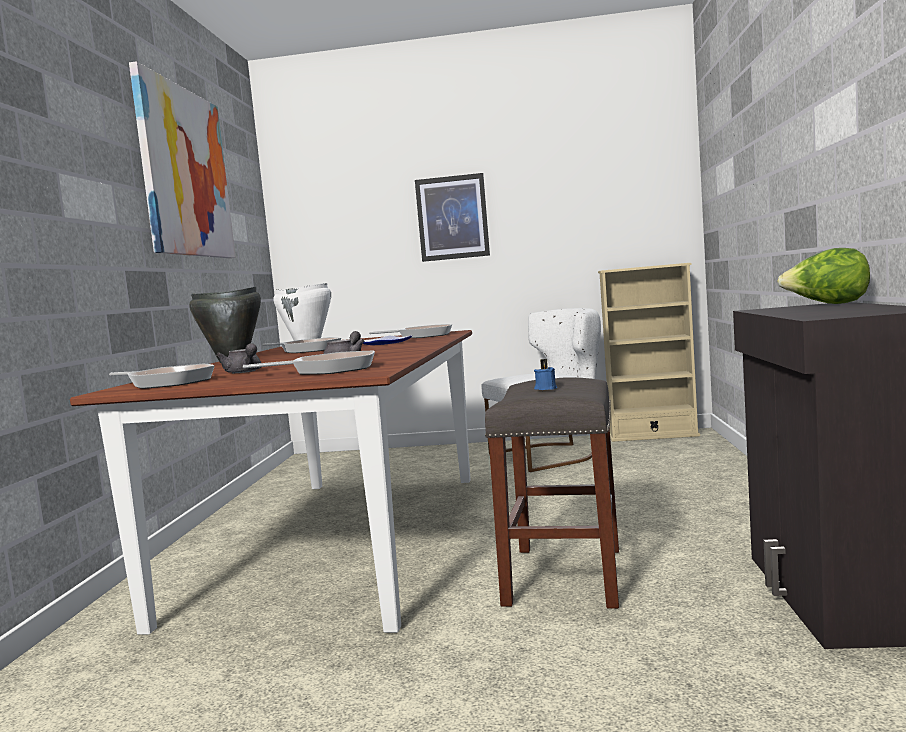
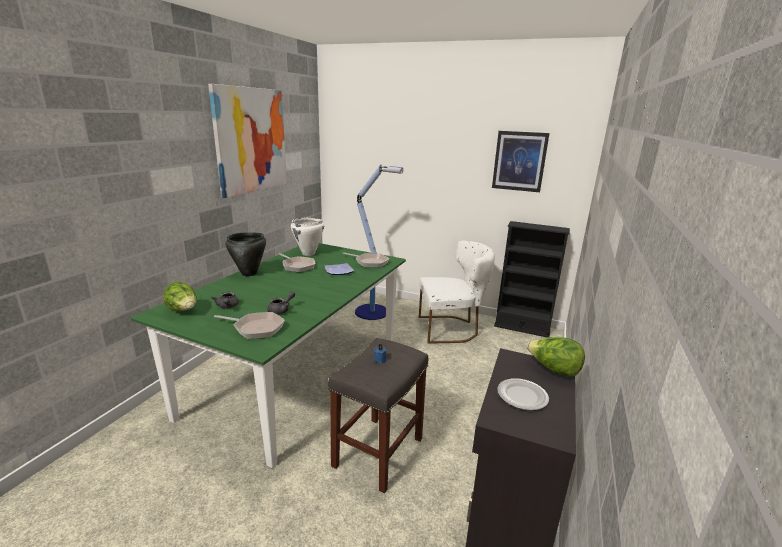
camera: 15 degrees right, 15 degrees up
(167, 383) = (183, 311): frying pan -> lettuce
(343, 538) = (298, 374): brown dining table -> green dining table
(409, 463) = (373, 312): none -> floor lamp
(452, 218) = (426, 168): picture -> picture (519, 161)
(653, 436) = (521, 328): beige bookcase -> black bookcase
(824, 311) = (522, 396): none -> plate

